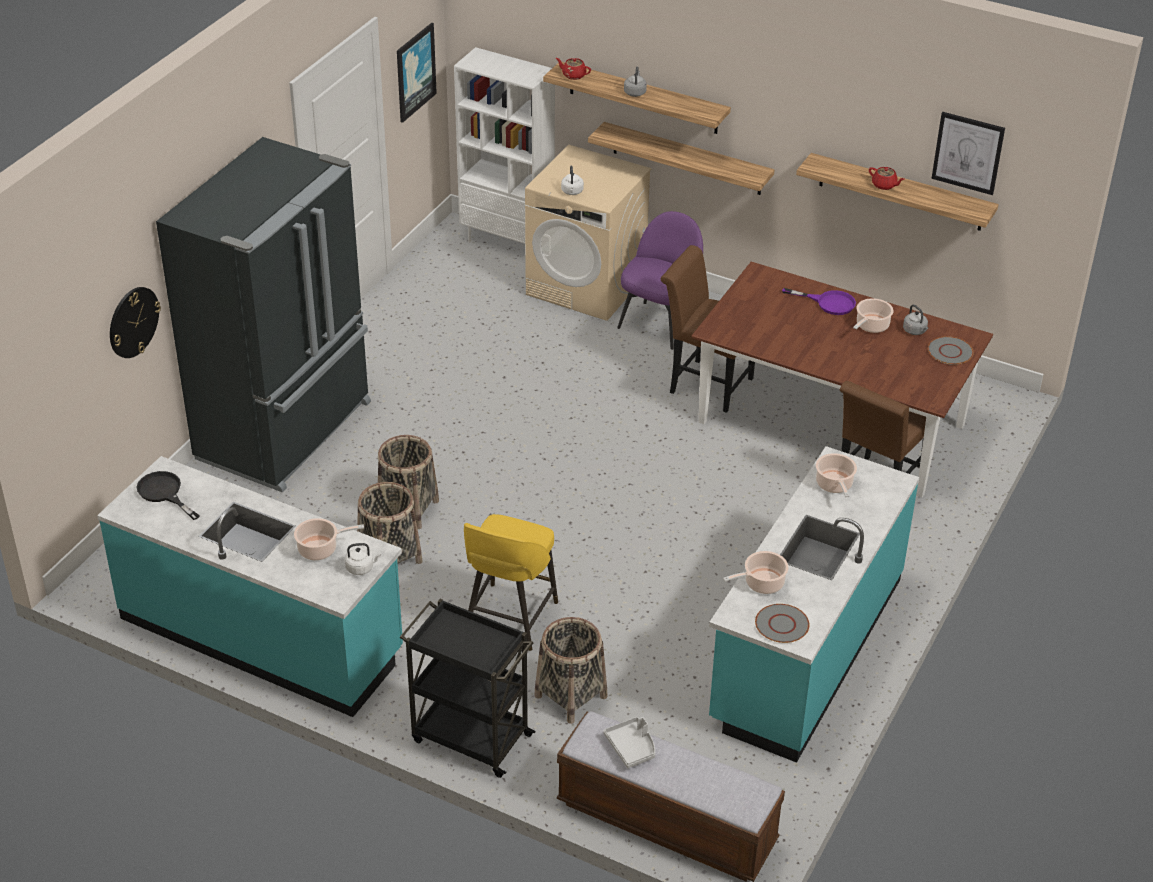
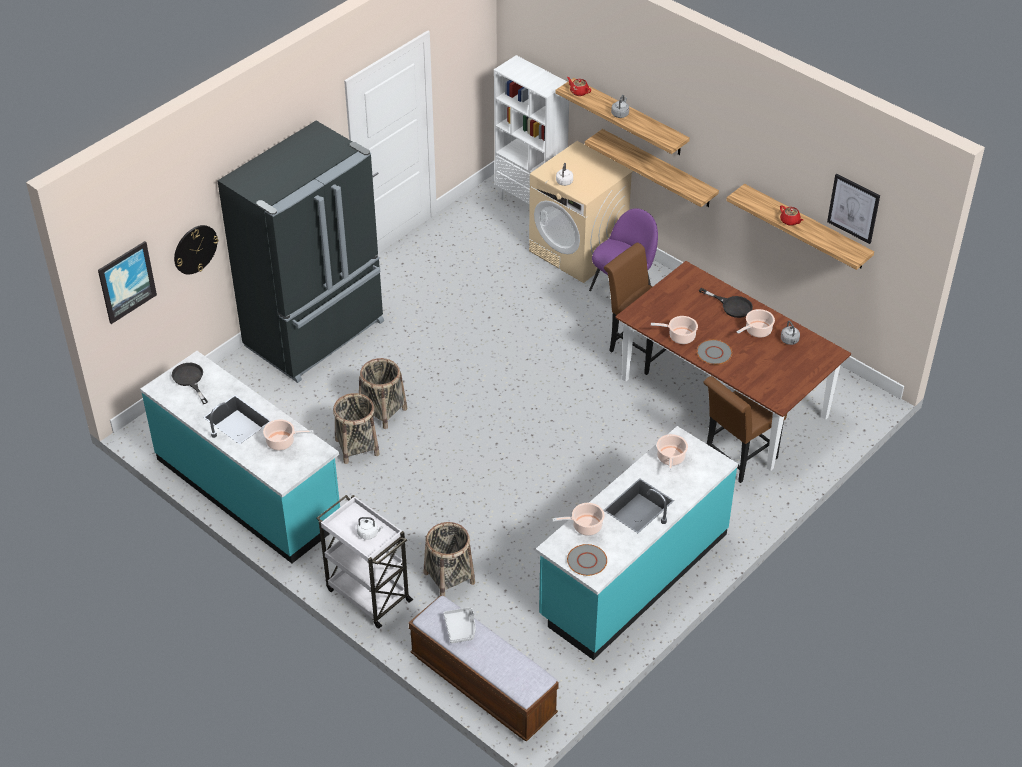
camera: 15 degrees right, 5 degrees up
(361, 568) = (305, 461): white kettle -> white kettle (369, 533)
(415, 72) = (465, 69): picture -> picture (126, 281)
(469, 737) = (367, 594): black cart -> white cart
(509, 619) = (426, 510): yellow stool -> none
(781, 346) = (680, 336): none -> cooking pot
(828, 303) = (732, 306): purple frying pan -> black frying pan
(950, 352) = (810, 363): grey plate -> grey plate (714, 353)

